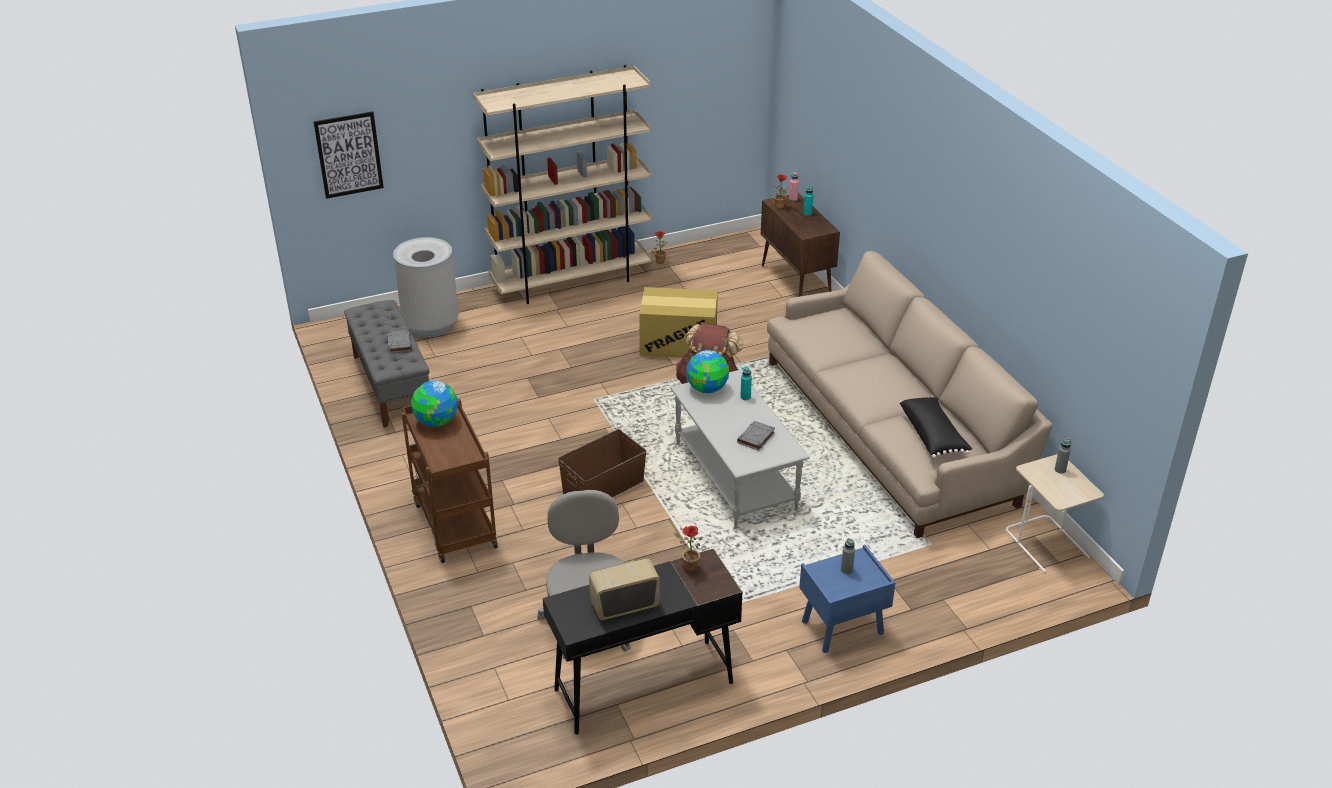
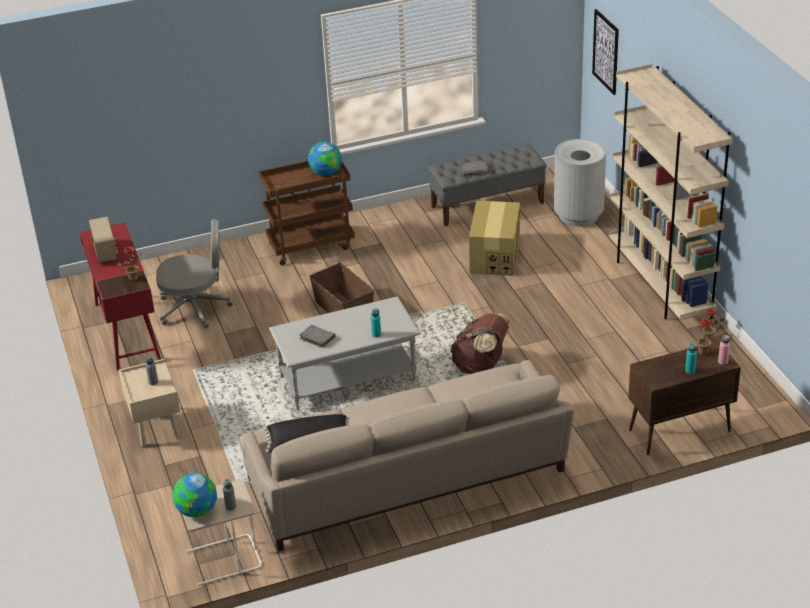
camera: 95 degrees right, 0 degrees up
(643, 686) = (127, 331): black desk -> red desk
(678, 343) = (554, 349): cardboard box -> cardboard box (495, 255)
(707, 389) = (391, 314): globe -> globe (197, 511)
(841, 628) = (154, 426): blue nightstand -> beige nightstand

